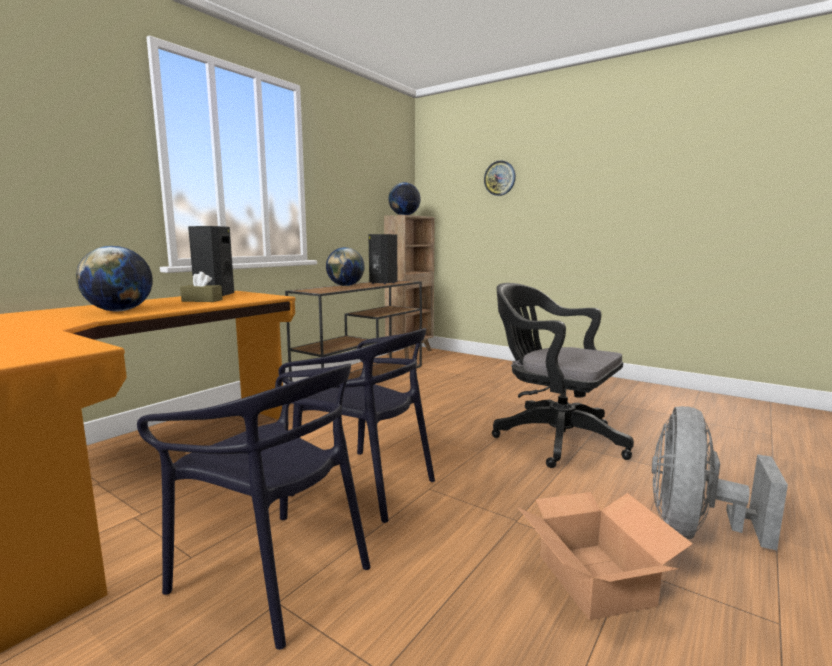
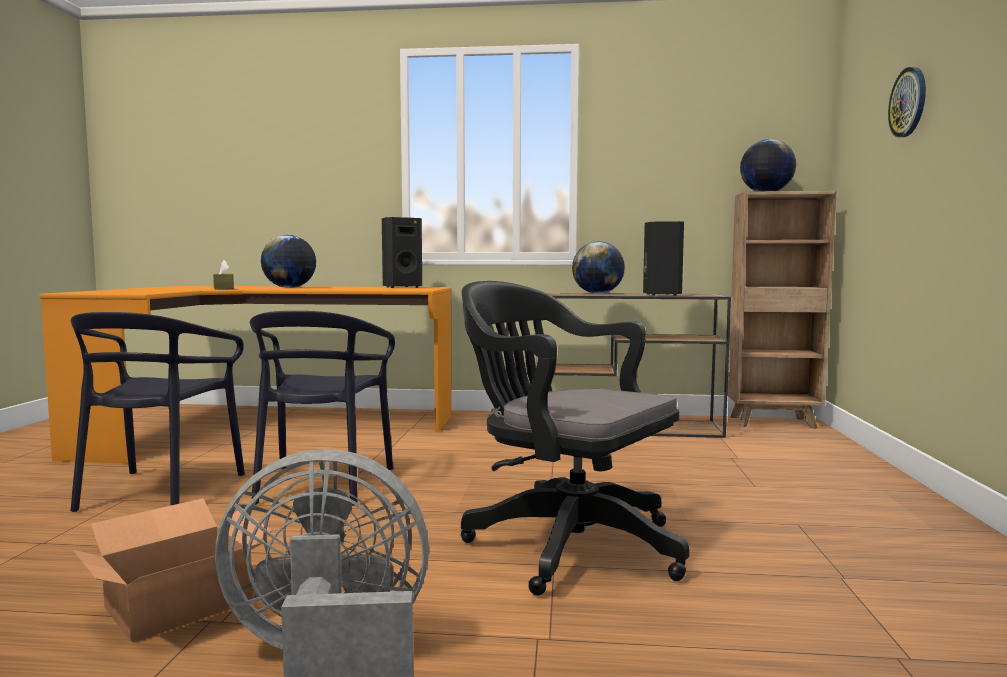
camera: 60 degrees right, 5 degrees down
(202, 300) = (367, 288): brown tissue box -> brown tissue box (223, 288)
(552, 438) = (565, 543): black office chair -> black office chair turned 60 degrees counterclockwise

